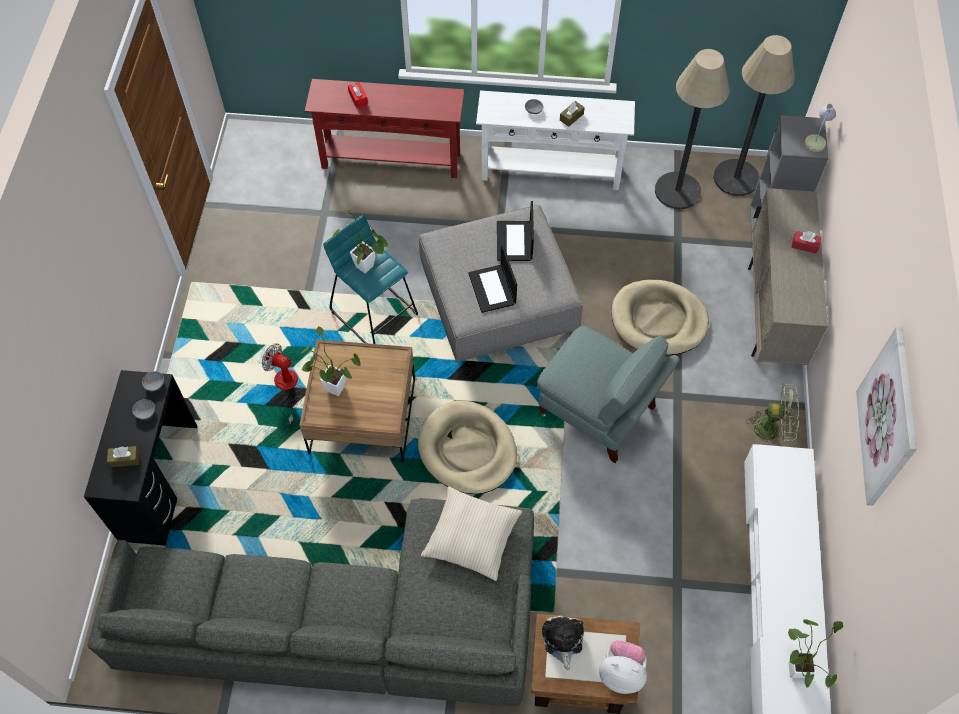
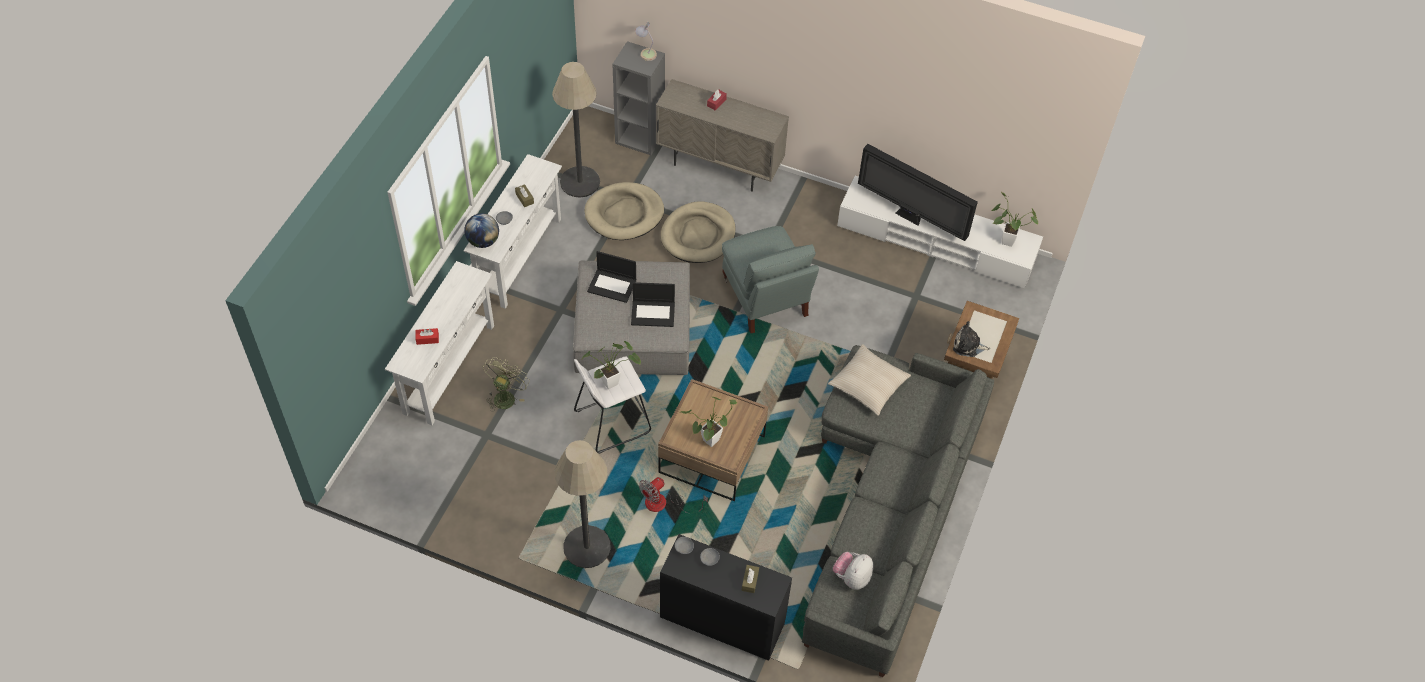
camera: 75 degrees left, 5 degrees down
(375, 312) = (612, 421): turquoise stool -> white stool
(391, 159) = (448, 368): red console table -> white console table
(467, 450) = (768, 391): beige dog bed -> beige dog bed (624, 214)
(498, 101) = (483, 241): none -> globe
(598, 412) = (765, 298): grey armchair -> grey armchair turned 105 degrees clockwise
(621, 673) = (999, 320): plush toy -> plush toy (852, 577)
(736, 178) = (584, 142): floor lamp -> floor lamp (587, 547)
(772, 428) = (815, 201): green fan -> green fan (505, 396)
(775, 532) = (910, 218): none -> television
(888, 418) = (922, 83): picture -> none

